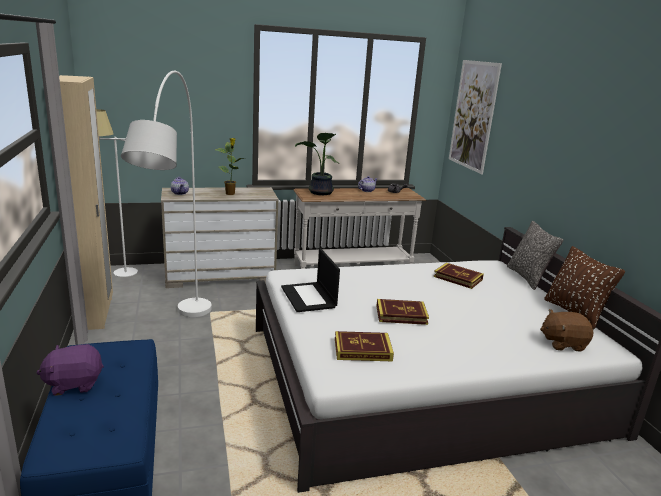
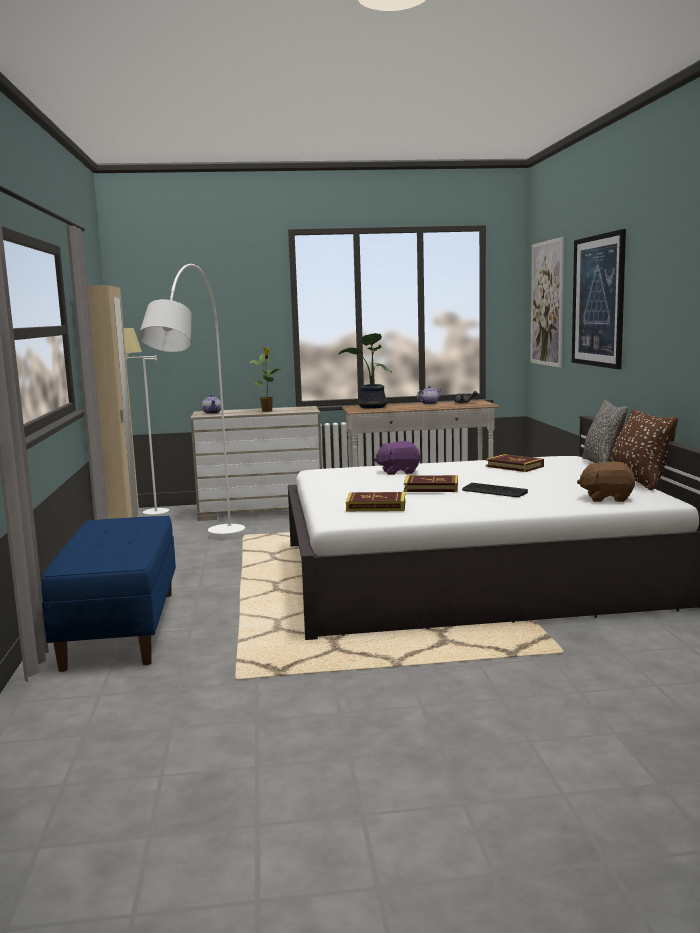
camera: 10 degrees right, 10 degrees down
(74, 383) = (91, 537): purple plush toy -> purple plush toy (398, 472)
(309, 297) = (334, 481): laptop -> none
(460, 325) = (494, 491): none -> keyboard
(535, 132) = (598, 301): none -> picture

